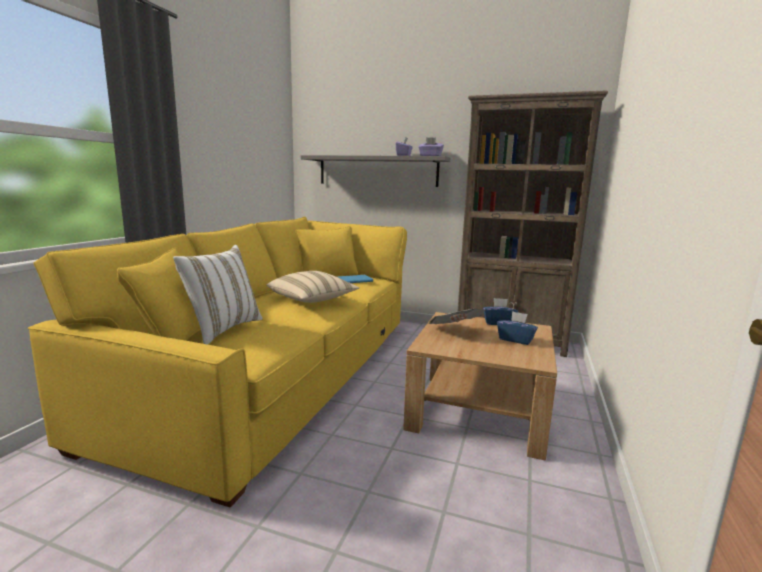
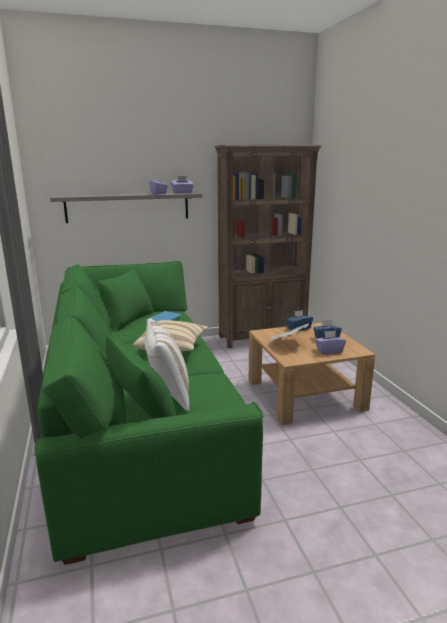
camera: 35 degrees left, 5 degrees up
(283, 373) = (140, 420): yellow sofa -> green sofa
(494, 351) = (329, 351): none -> purple tissue box

